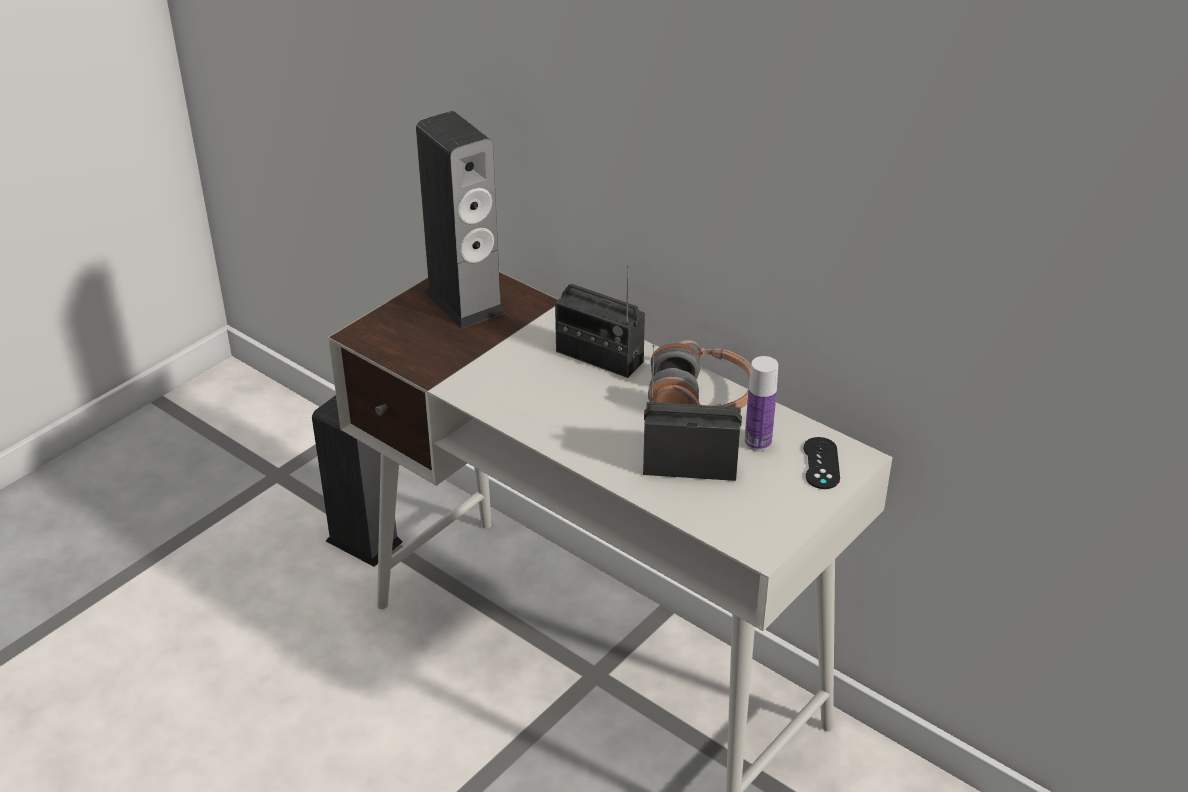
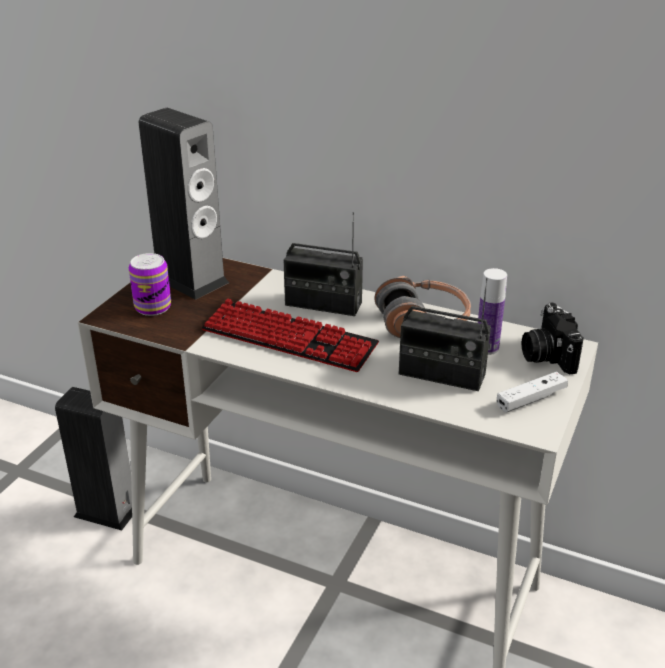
camera: 15 degrees left, 5 degrees down
(412, 331) = (153, 307): none -> can
(542, 394) = (288, 338): none -> keyboard
(690, 466) = (441, 374): radio -> radio turned 150 degrees counterclockwise
(774, 512) = (531, 399): none -> white game controller
(821, 463) = (546, 355): black game controller -> camera

